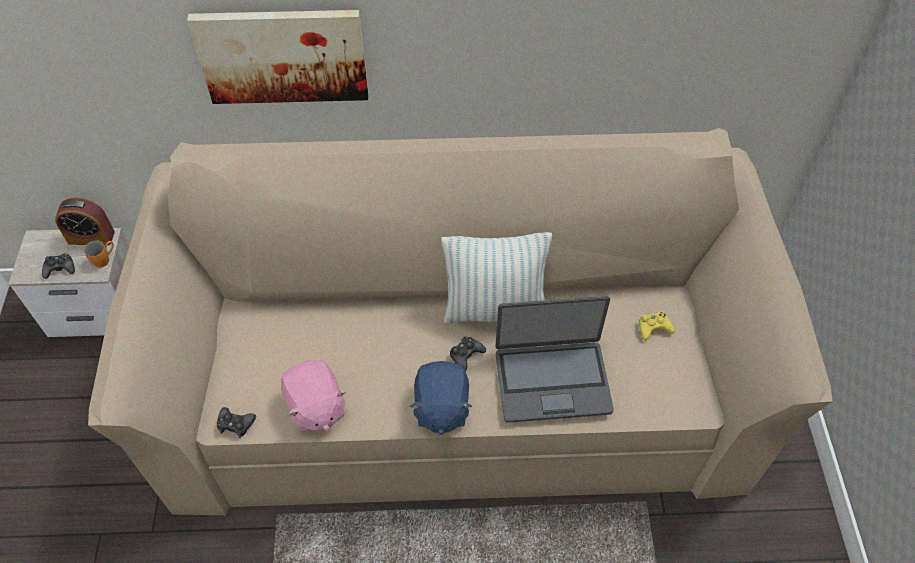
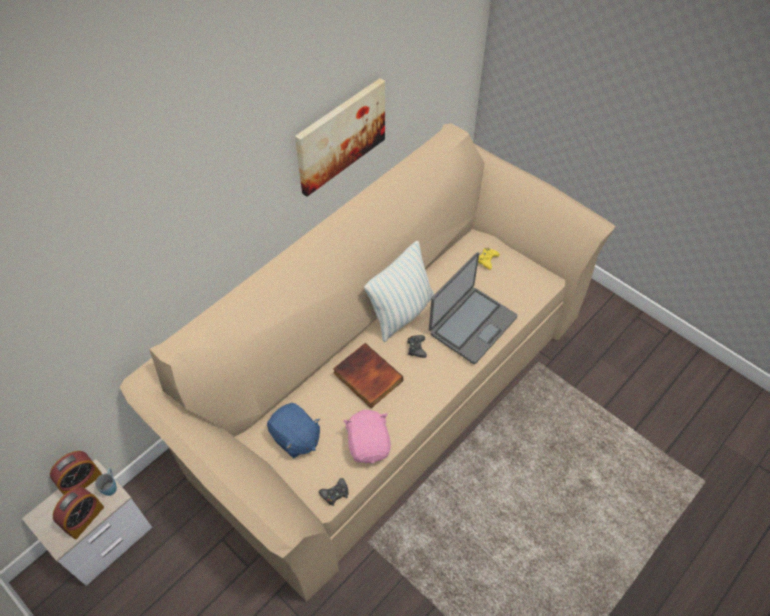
camera: 45 degrees left, 0 degrees up
(60, 268) = (84, 518): black game controller -> alarm clock
(105, 259) = (110, 486): orange mug -> blue mug
(283, 55) = (192, 238): picture -> picture (340, 136)
(315, 407) = (369, 444): pink plush toy -> pink plush toy turned 120 degrees counterclockwise
(386, 342) = (366, 377): none -> book
(441, 408) = (434, 386): blue plush toy -> blue plush toy (295, 438)

